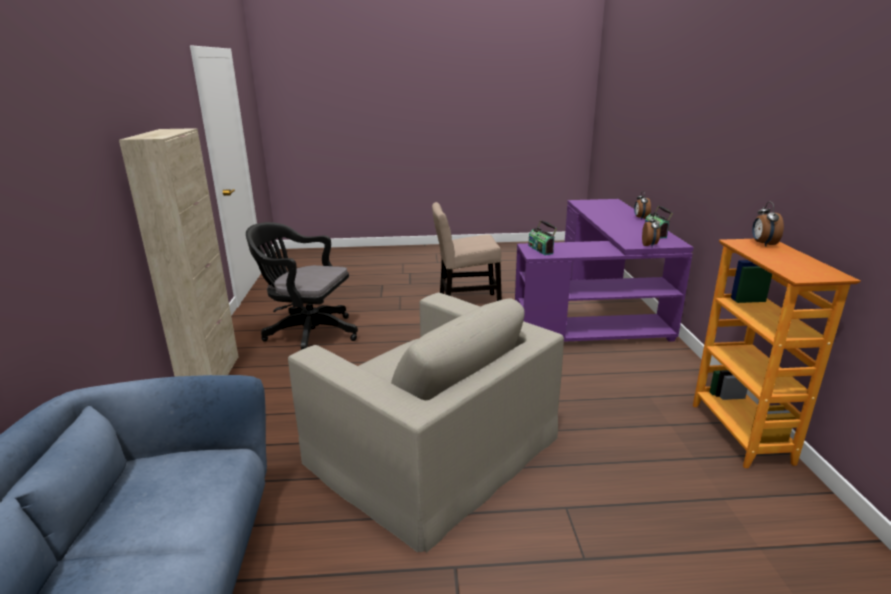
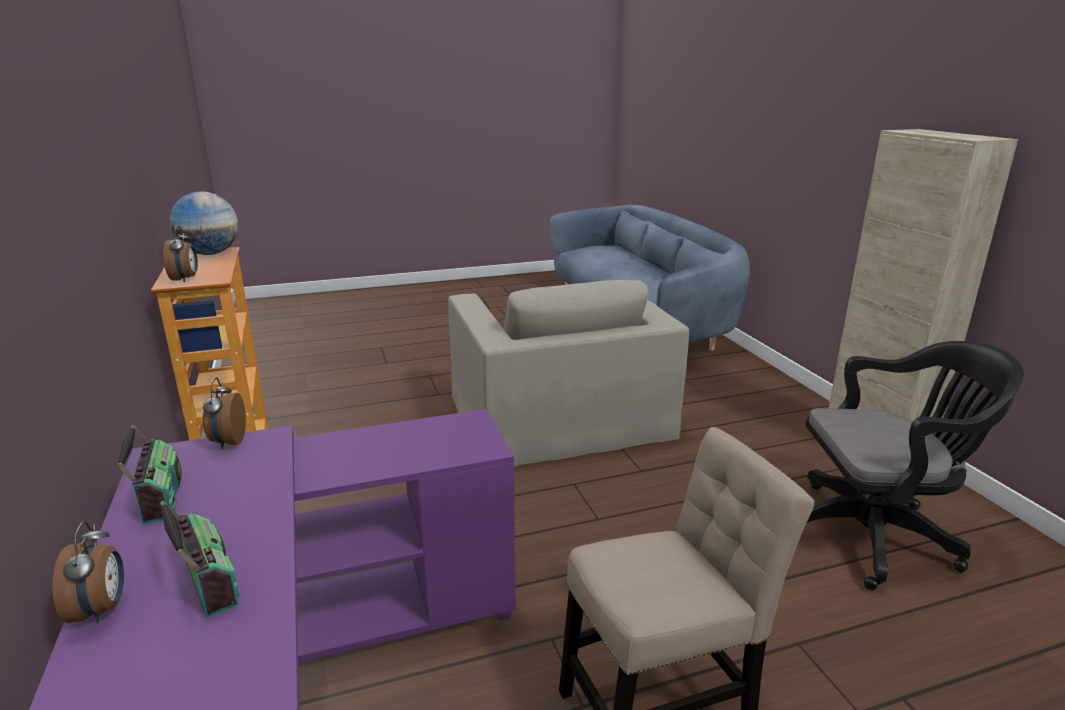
camera: 165 degrees right, 0 degrees up
(432, 448) = (559, 414): beige armchair -> beige armchair turned 135 degrees counterclockwise
(541, 249) = (459, 438): radio -> radio (207, 583)
(805, 272) = (210, 253): none -> globe

